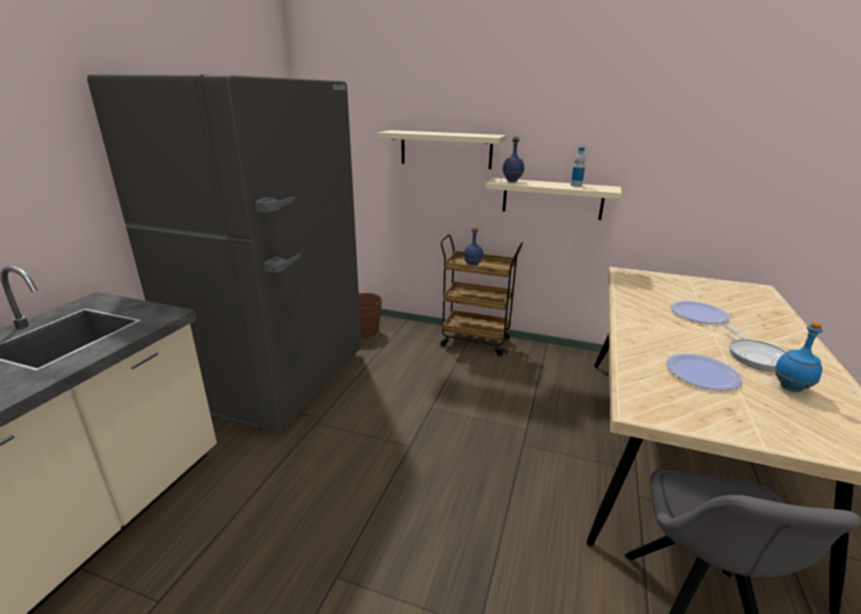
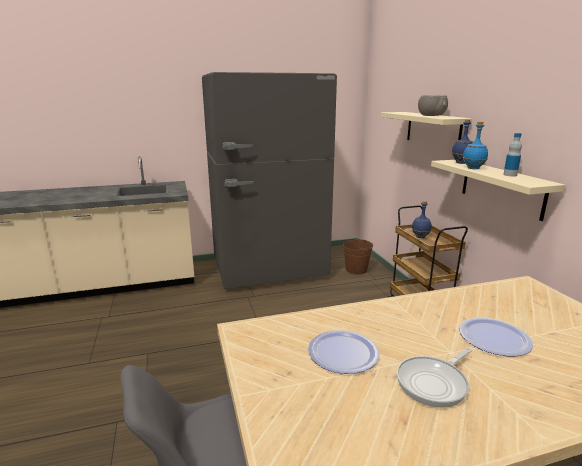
camera: 55 degrees right, 5 degrees down
(460, 134) = (431, 115): none -> grey bowl
(791, 388) = (382, 411): blue bottle -> blue bottle (473, 168)

